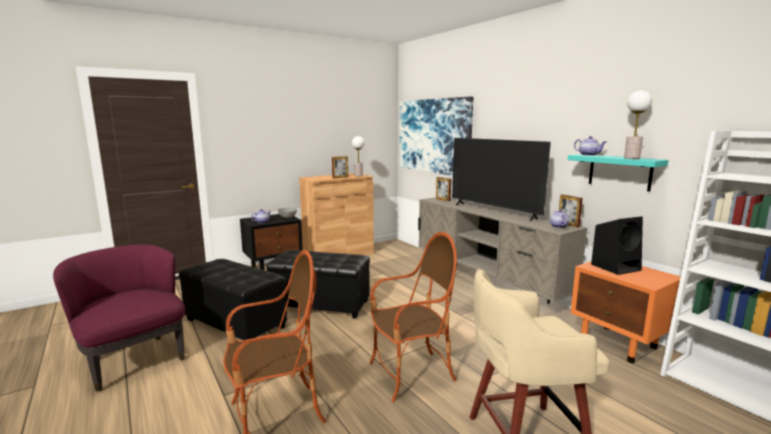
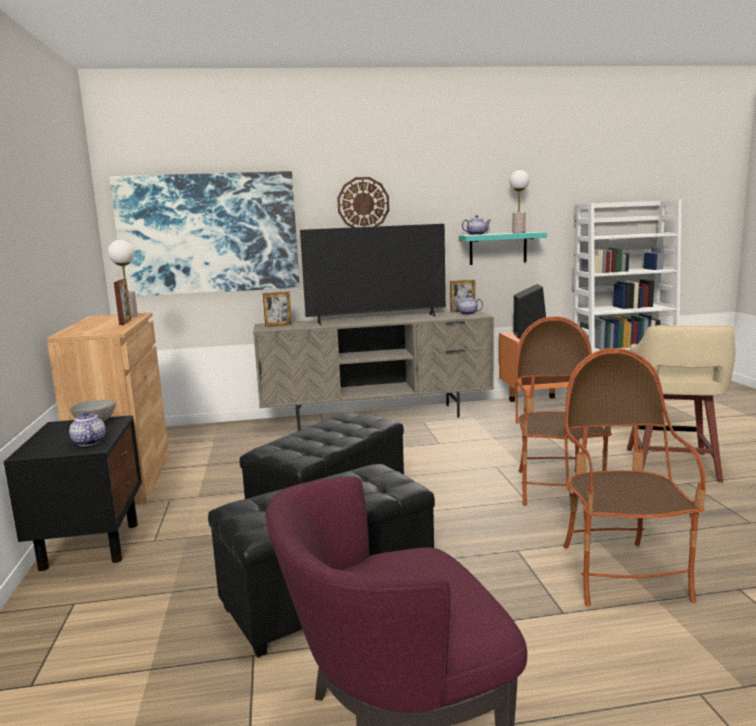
camera: 65 degrees left, 0 degrees up
(512, 121) = (363, 204): none -> wall clock

